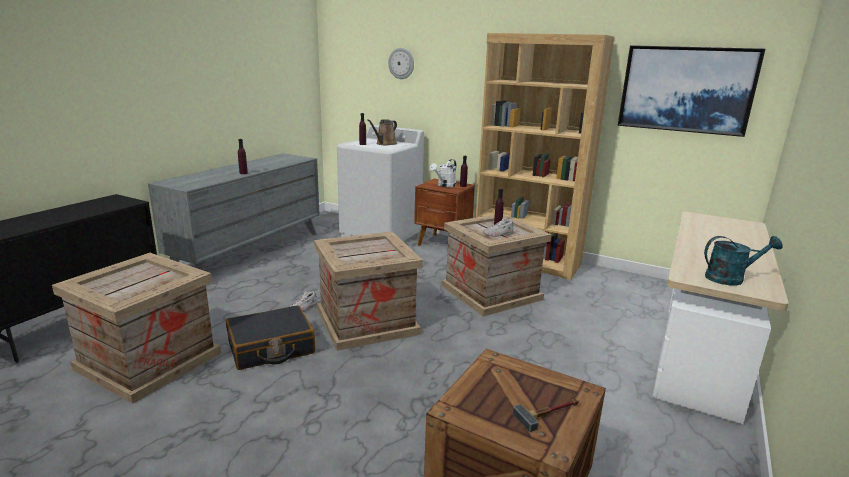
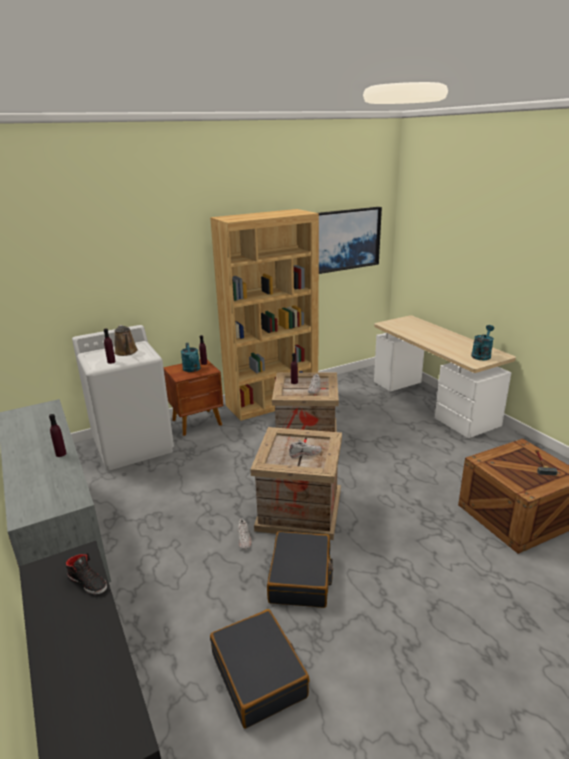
camera: 55 degrees left, 5 degrees up
(102, 209) = (88, 582): none -> black shoe
(148, 360) = (259, 675): crate -> black suitcase
(366, 255) = (305, 453): none -> white shoe
(401, 63) = (97, 261): wall clock -> none
(444, 185) = (192, 370): white watering can -> turquoise watering can

